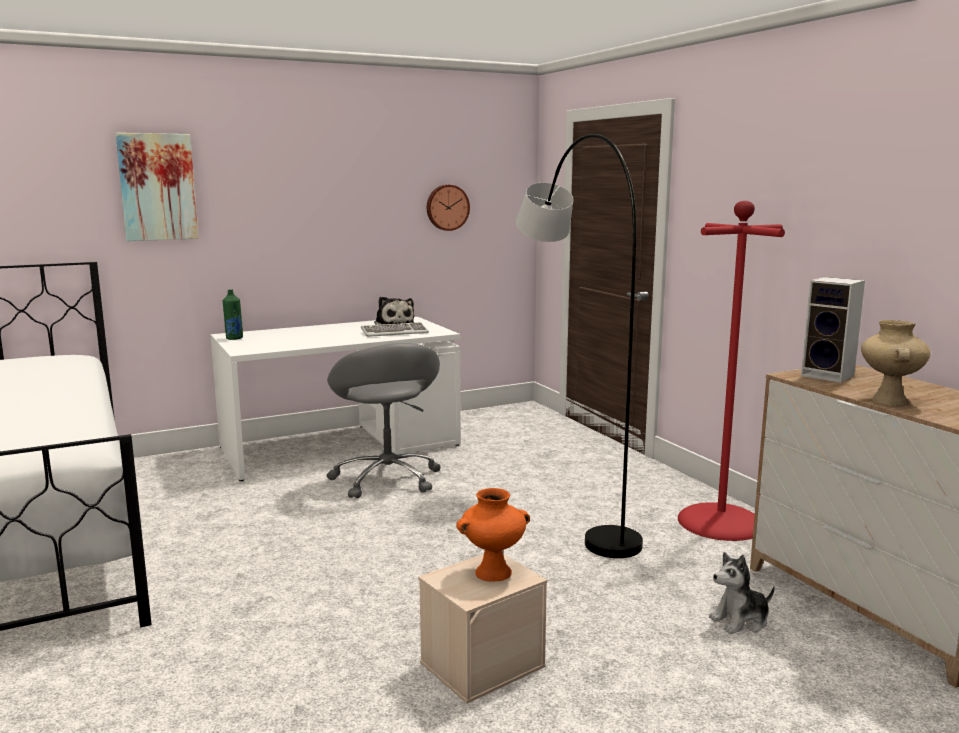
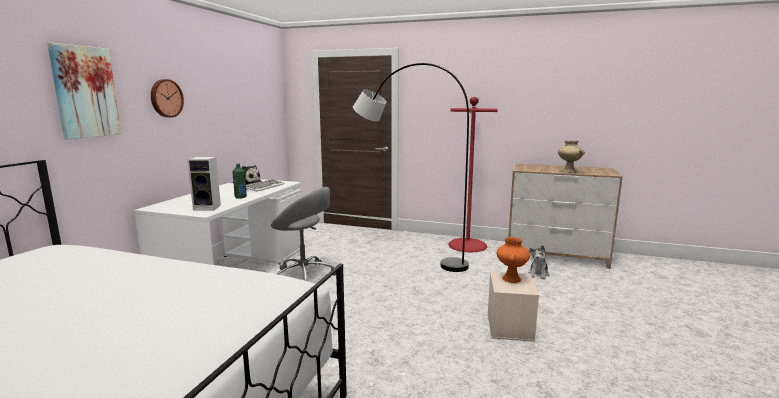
camera: 45 degrees left, 0 degrees up
(234, 338) = (166, 208): green bottle -> green bottle (240, 197)
(447, 207) = (251, 107): wall clock -> wall clock (165, 98)
(829, 376) = (529, 168): speaker -> speaker (208, 207)

